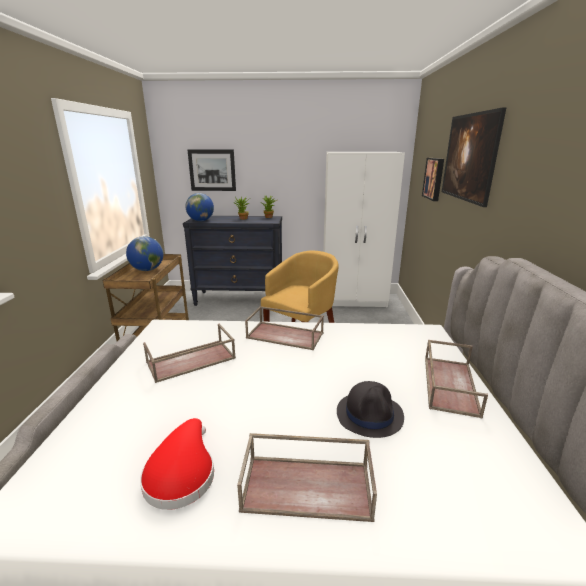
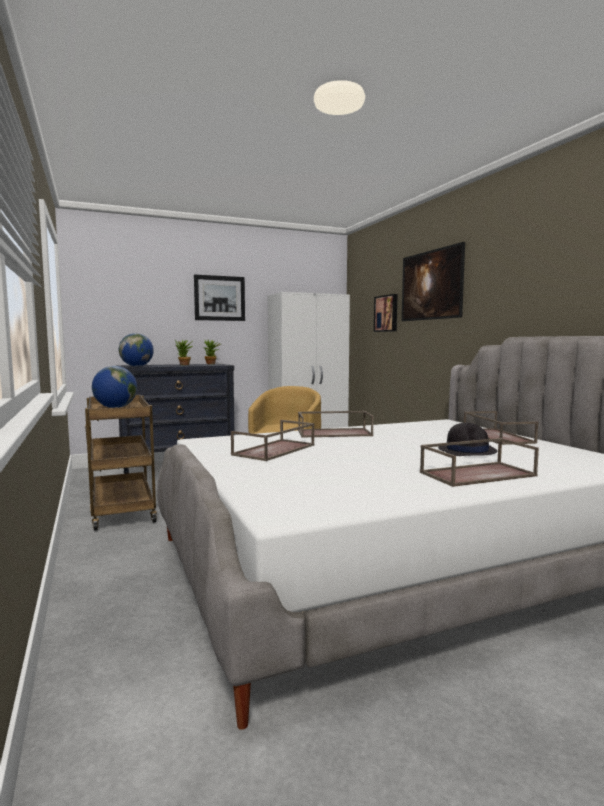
camera: 25 degrees left, 15 degrees down
(181, 473) = (381, 483): red hat -> none
(212, 170) = (140, 312): picture -> picture (219, 298)

